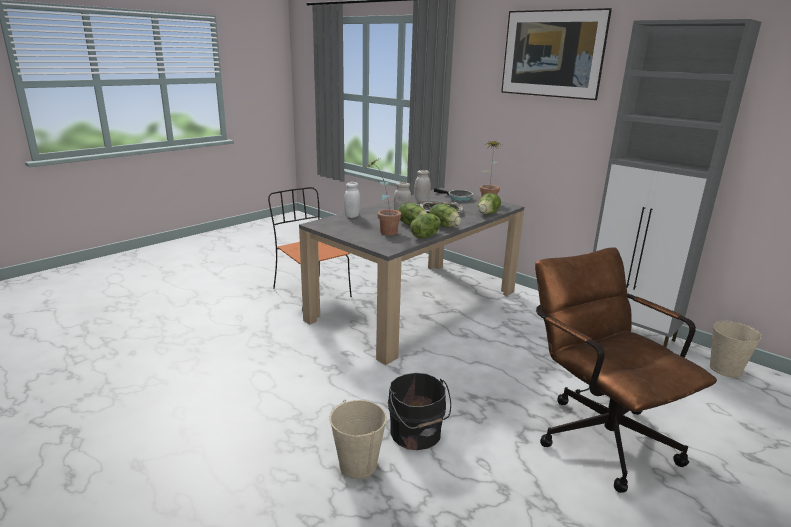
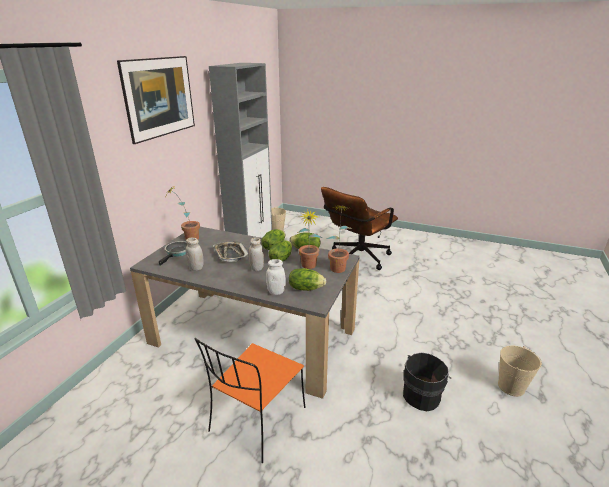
camera: 110 degrees left, 5 degrees up
(358, 464) = (445, 315): beige bucket -> beige bucket (511, 386)
(372, 242) = (338, 266): none -> potted plant
(416, 434) = (406, 303): black bucket -> black bucket (422, 395)
(488, 214) = (227, 235): lettuce -> lettuce (305, 288)

